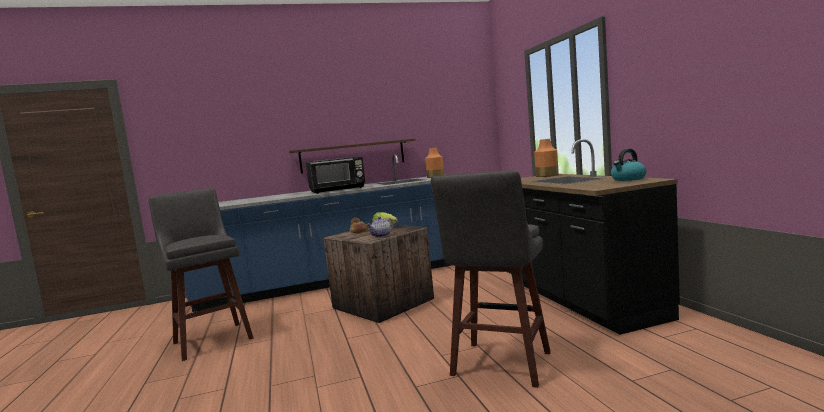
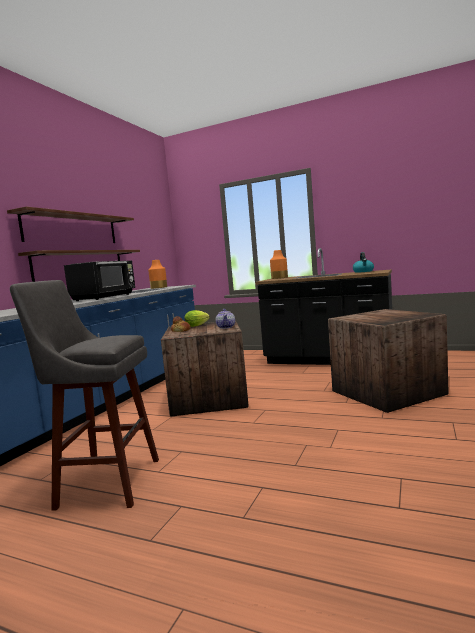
camera: 50 degrees left, 0 degrees up
(345, 125) = (72, 229): none -> brown shelf
(499, 366) = (387, 393): grey stool -> crate

